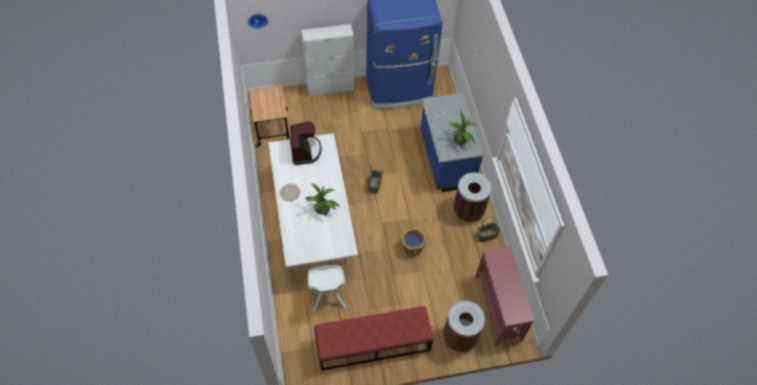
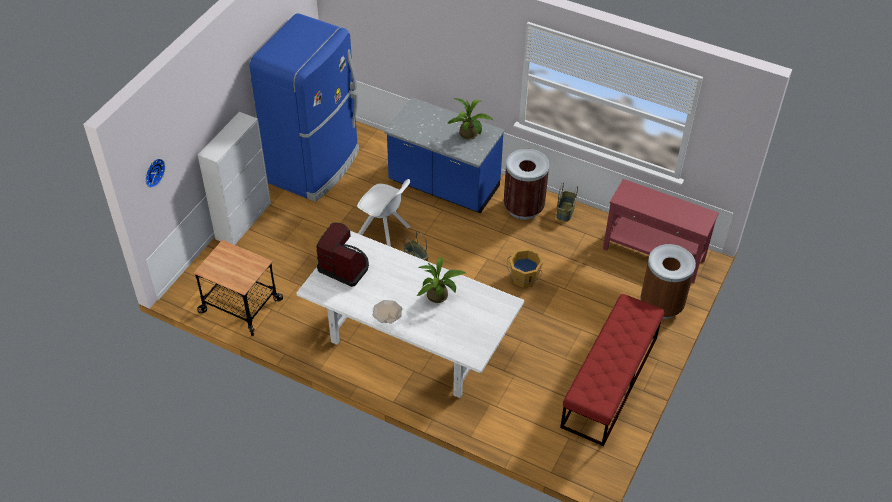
camera: 50 degrees left, 10 degrees down
(327, 296) = (517, 386): white chair -> white chair (385, 232)

